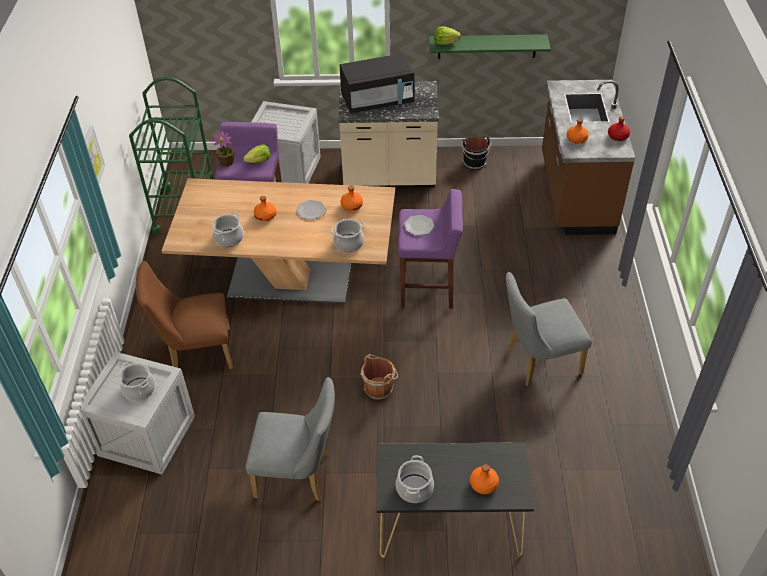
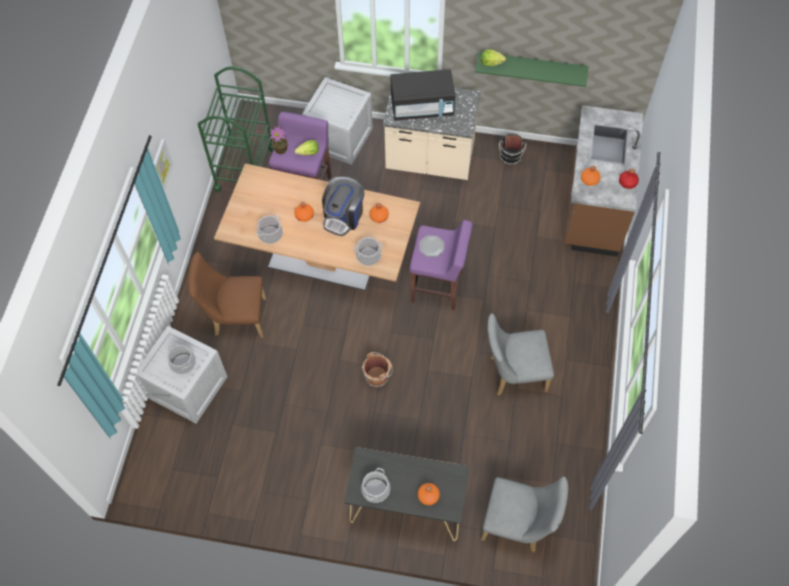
camera: 10 degrees right, 15 degrees up
(298, 475) = (300, 442): grey chair -> grey chair (518, 525)
(311, 210) = (343, 216): plate -> coffee machine

